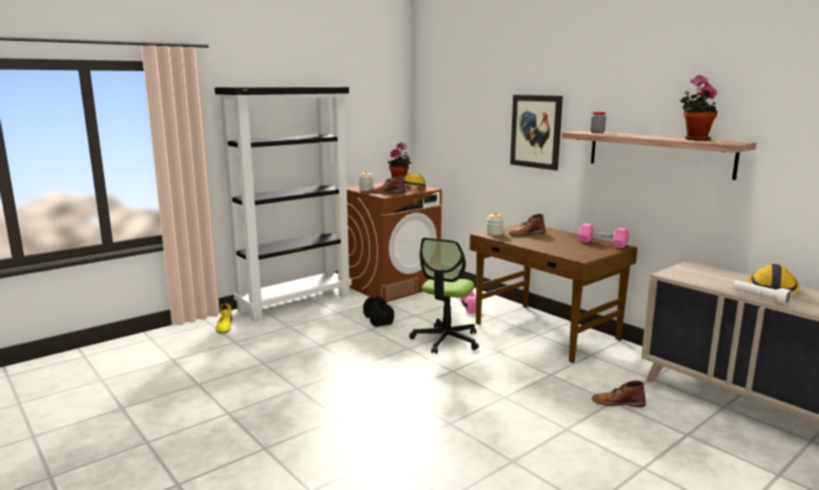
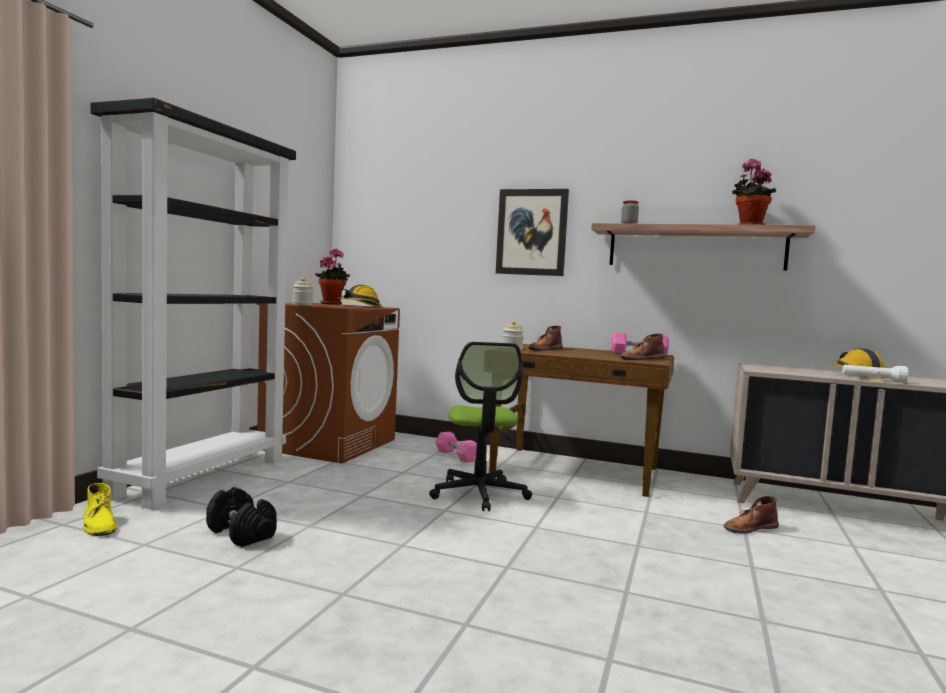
camera: 30 degrees left, 10 degrees down
(378, 320) = (360, 483): black dumbbell -> black dumbbell (242, 533)
(387, 192) = (338, 306): brown boot -> brown boot (641, 358)

